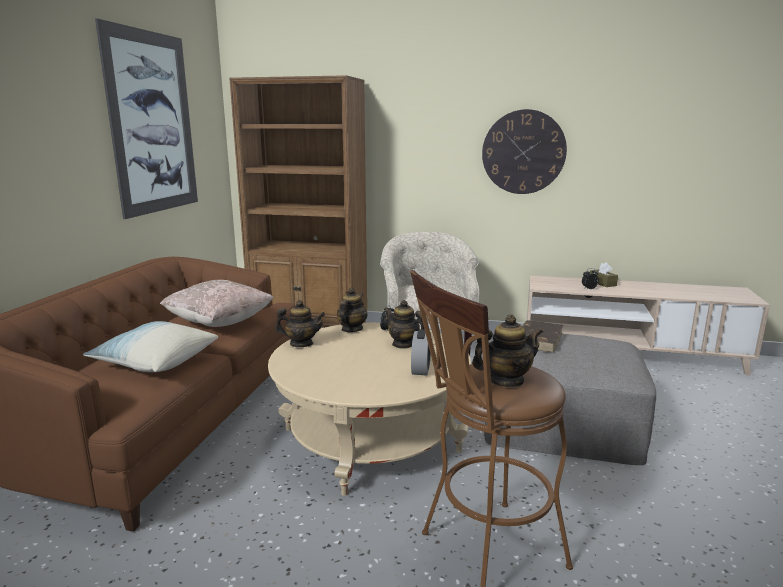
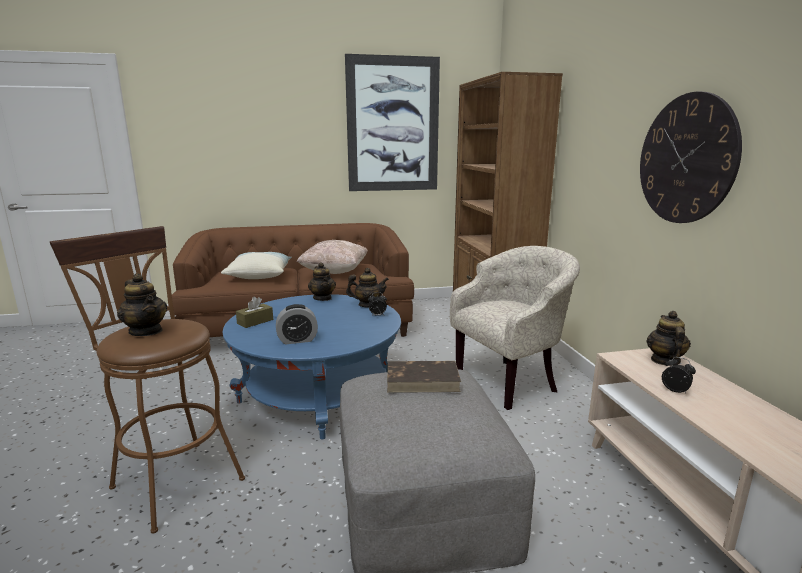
camera: 65 degrees right, 0 degrees up
(371, 439) = (318, 394): beige coffee table -> blue coffee table
(403, 344) = (349, 326): teapot -> teapot (664, 360)
(602, 283) = (732, 399): brown tissue box -> brown tissue box (255, 321)

